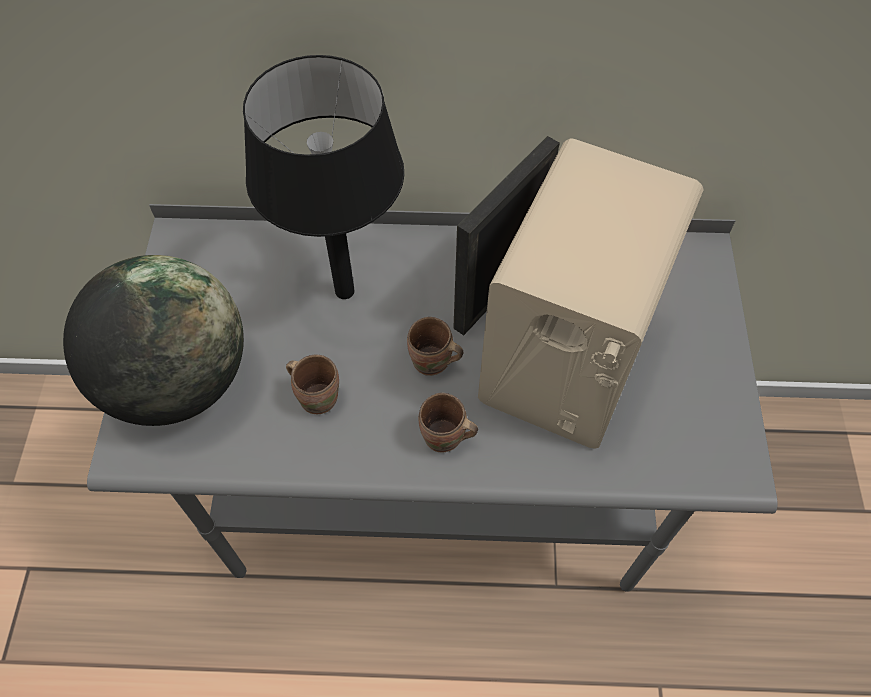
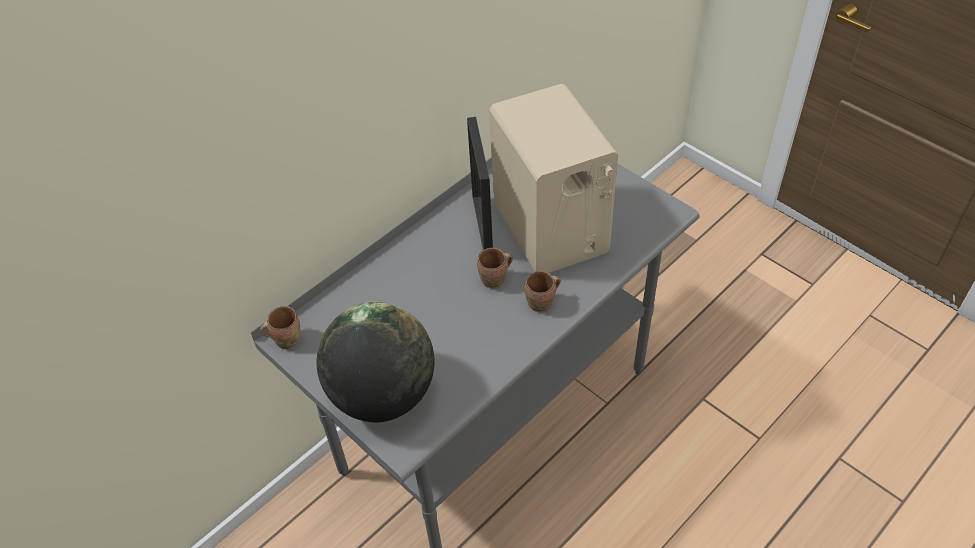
camera: 45 degrees left, 10 degrees down
(318, 396) = (461, 338): brown mug -> brown mug (286, 339)
(343, 291) = (410, 287): black table lamp -> none

